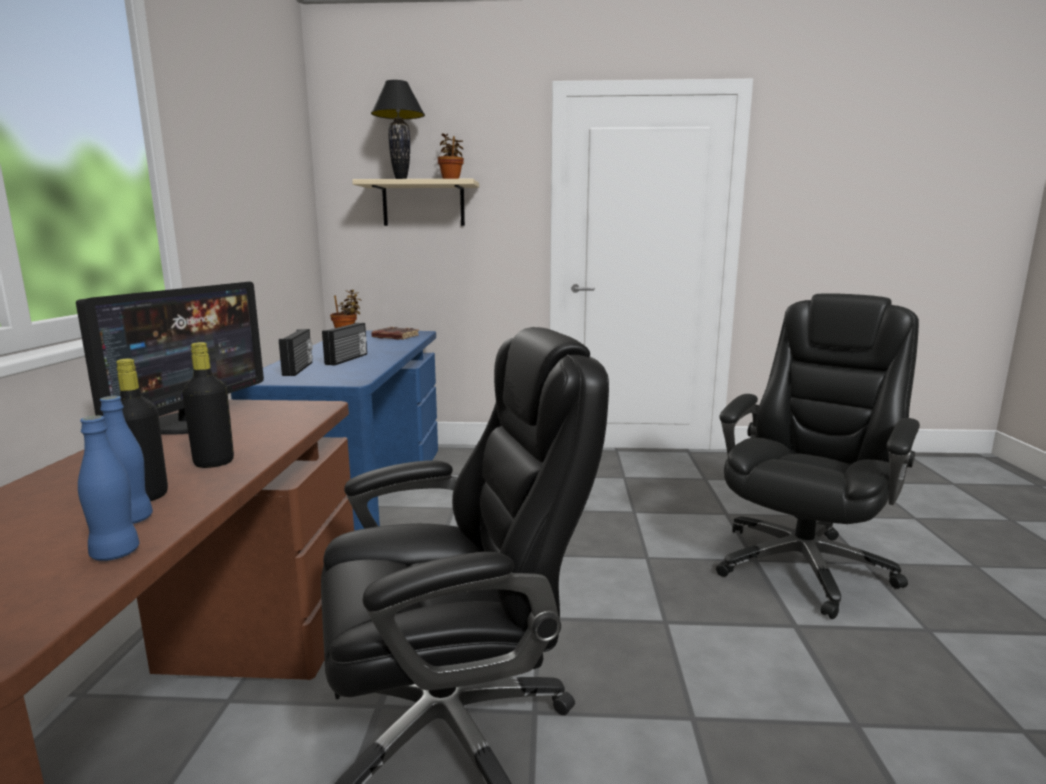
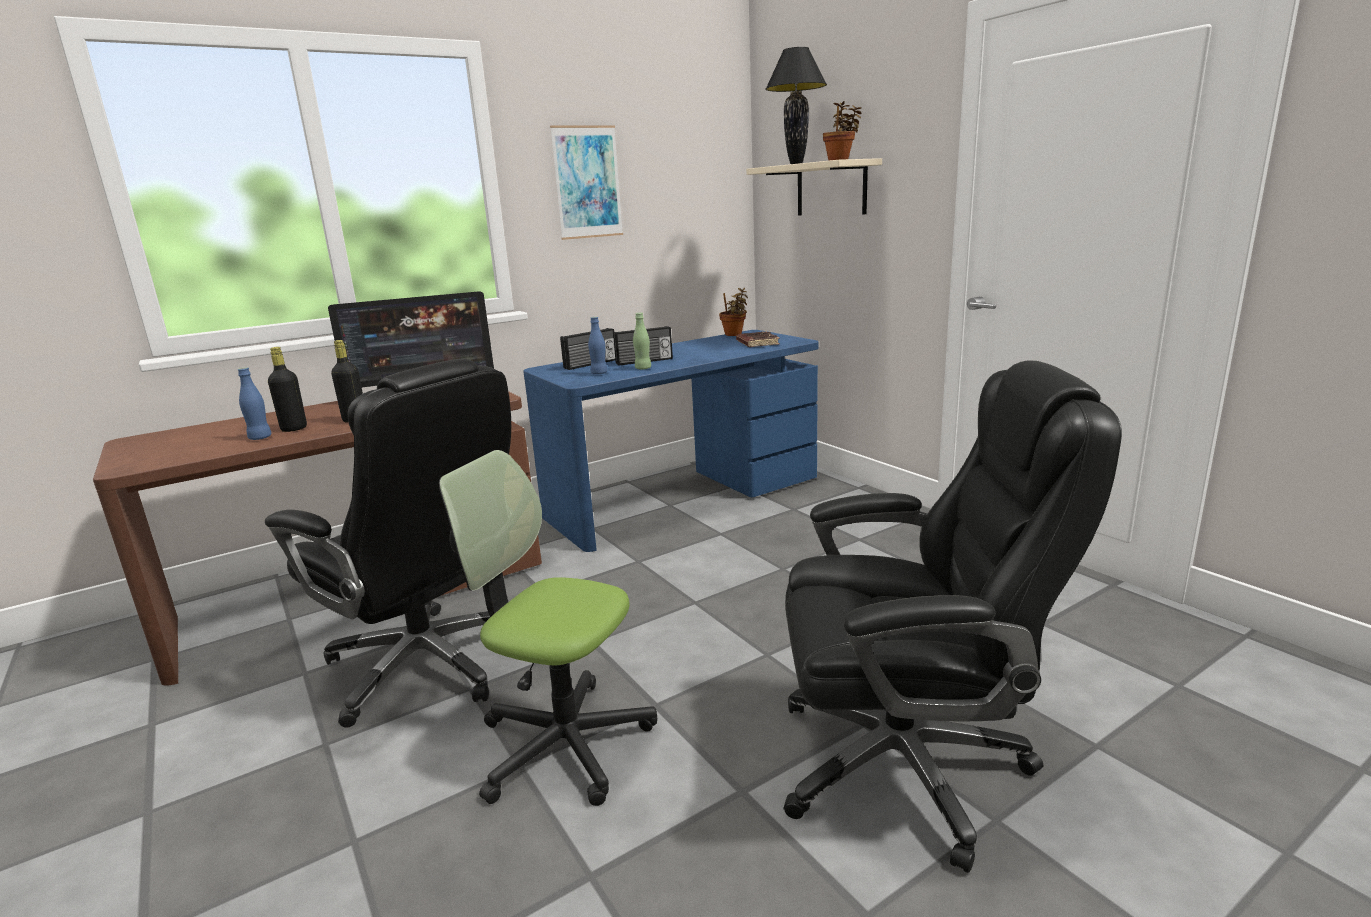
camera: 55 degrees right, 5 degrees up
(115, 553) = (218, 450): blue bottle -> blue bottle (599, 373)
(227, 170) = (587, 182): none -> picture
(371, 363) = (643, 368): none -> green bottle
(679, 683) = (564, 743): none -> office chair

